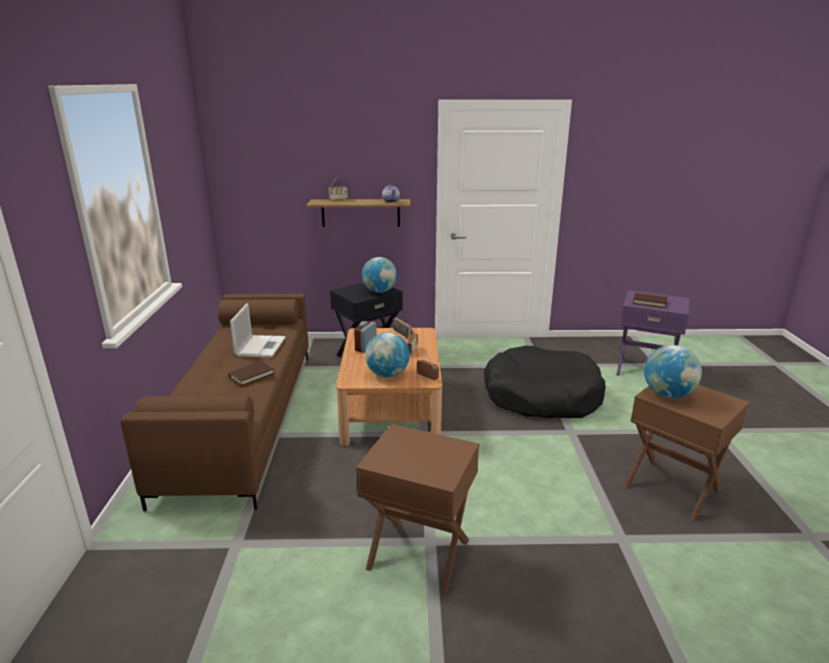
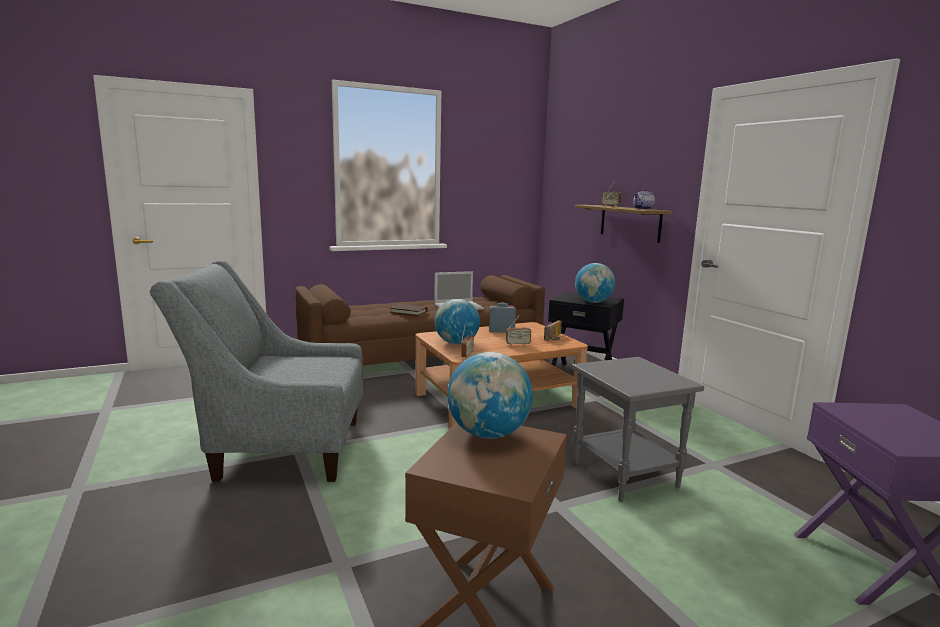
camera: 65 degrees right, 10 degrees down
(418, 555) = (278, 448): brown side table -> grey armchair
(541, 396) = (626, 475): black dog bed -> grey side table
(649, 302) = (880, 420): brown book -> none

